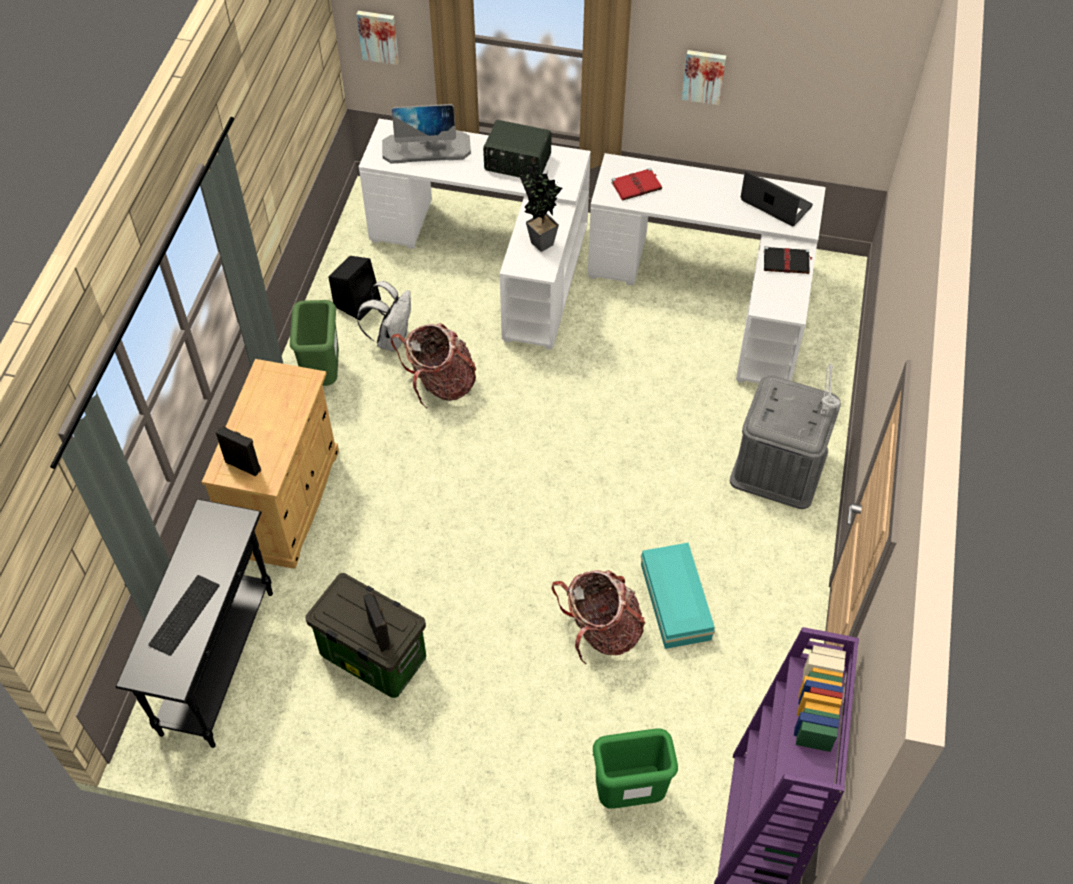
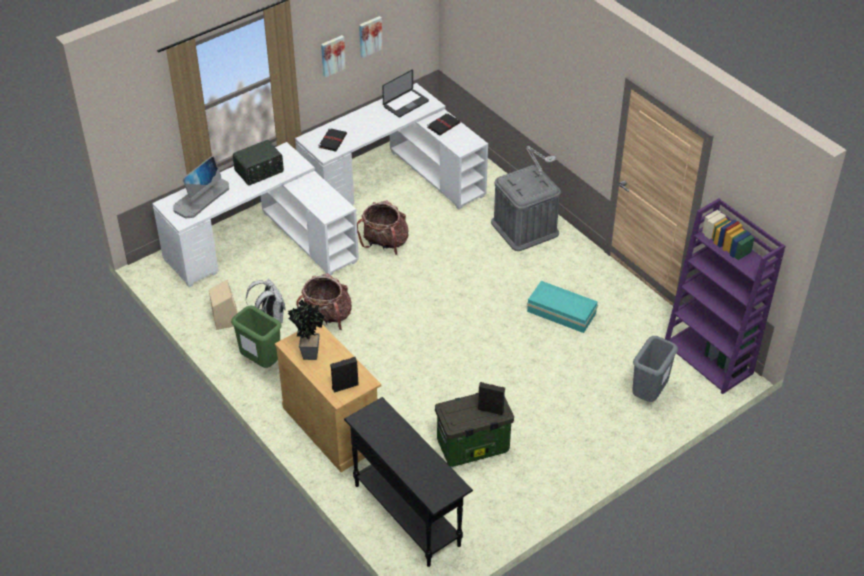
camera: 50 degrees left, 10 degrees down
(183, 613) = (416, 462): keyboard -> none
(357, 302) = (226, 318): black speaker -> beige speaker
(378, 36) = (135, 146): picture -> picture (369, 36)
(541, 240) = (321, 196): potted plant -> potted plant (308, 353)
(601, 631) = (550, 349): backpack -> backpack (384, 244)
(630, 793) = (648, 394): green trash can -> grey trash can
(637, 186) = (333, 140): red book -> black book
(776, 203) = (406, 104): laptop -> laptop turned 150 degrees clockwise

